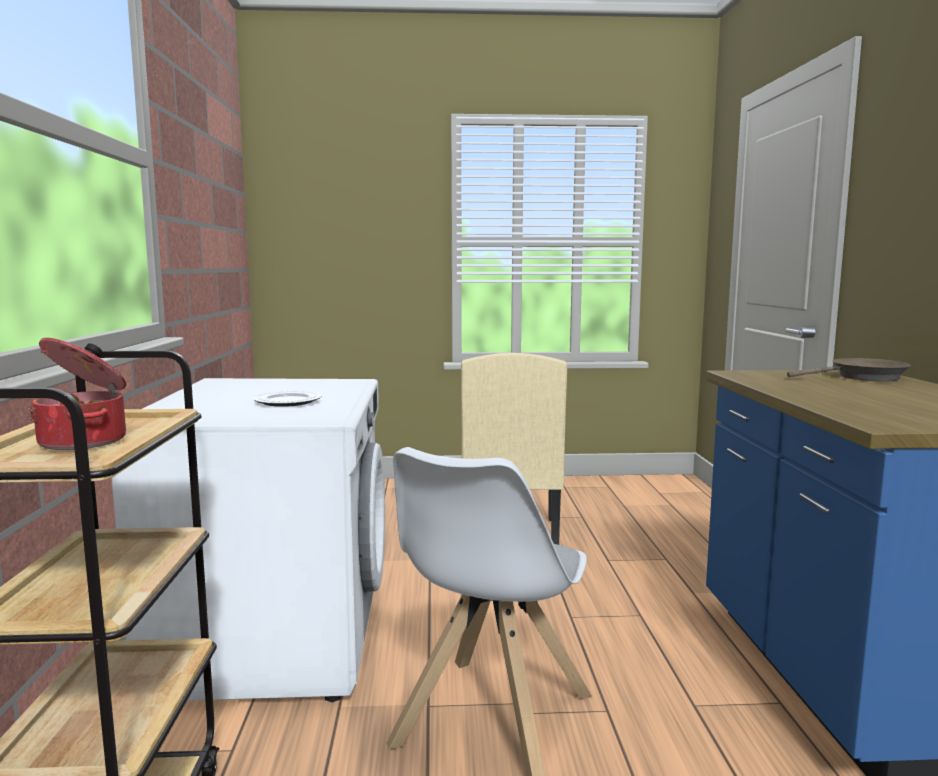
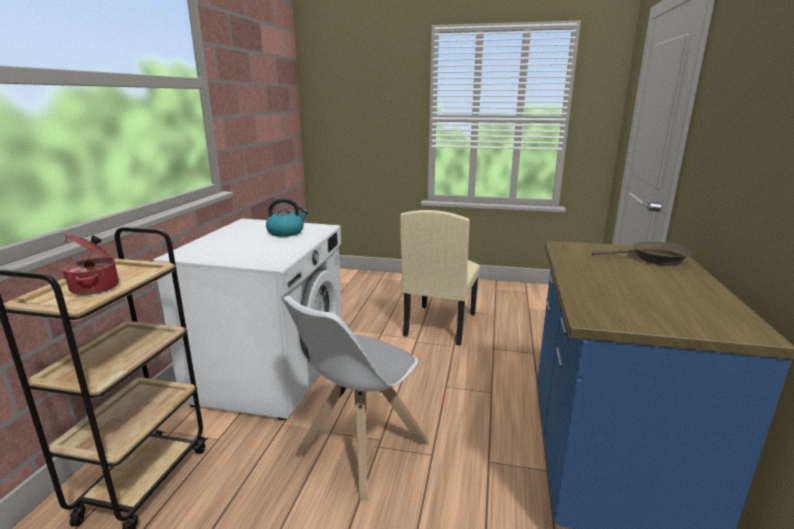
camera: 15 degrees right, 10 degrees up
(288, 402) = (265, 245): plate -> none
(304, 388) = (286, 232): none -> kettle

